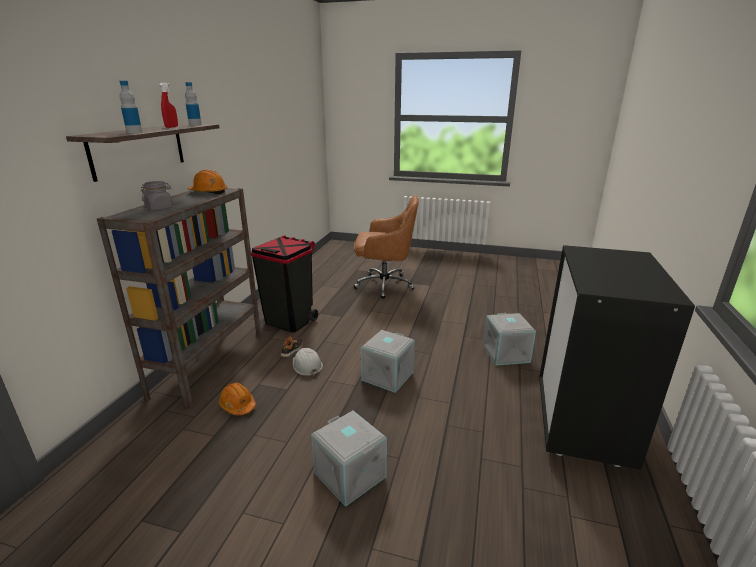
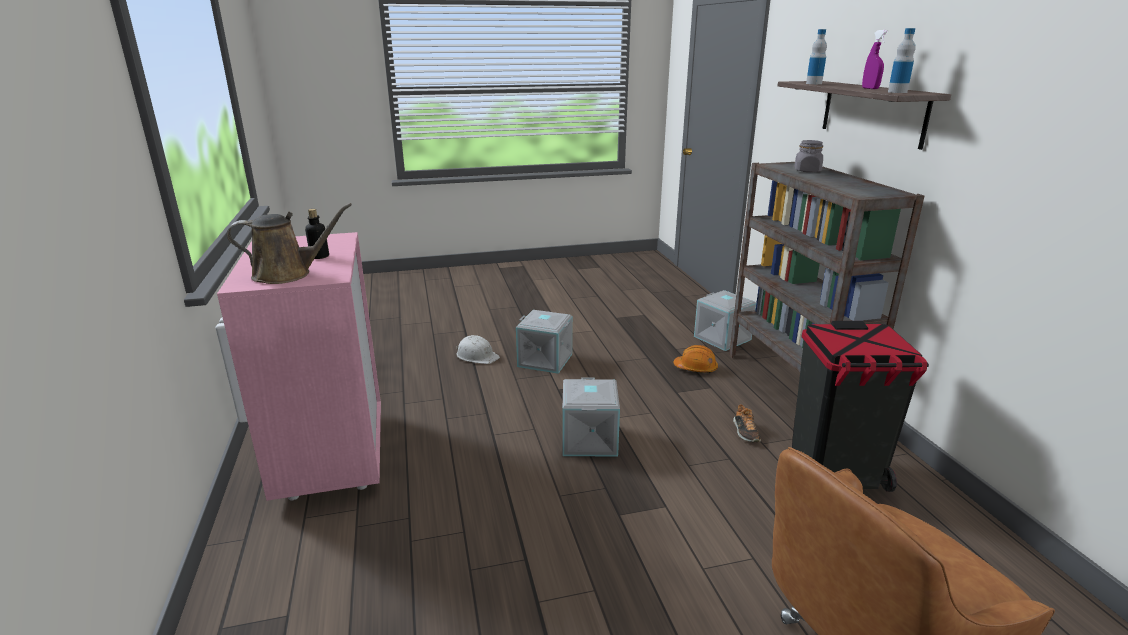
camera: 150 degrees right, 0 degrees up
(171, 127) = (870, 88): red spray bottle -> purple spray bottle
(209, 192) = (861, 189): orange hard hat -> none
(306, 365) = (696, 420): white hard hat -> white hard hat (477, 356)
(507, 354) = (433, 541): grey storage box -> grey storage box (721, 338)
(581, 427) = (332, 456): black cabinet -> pink cabinet
(598, 268) = (319, 256): none -> bottle
(612, 257) = (288, 274): none -> brown watering can

